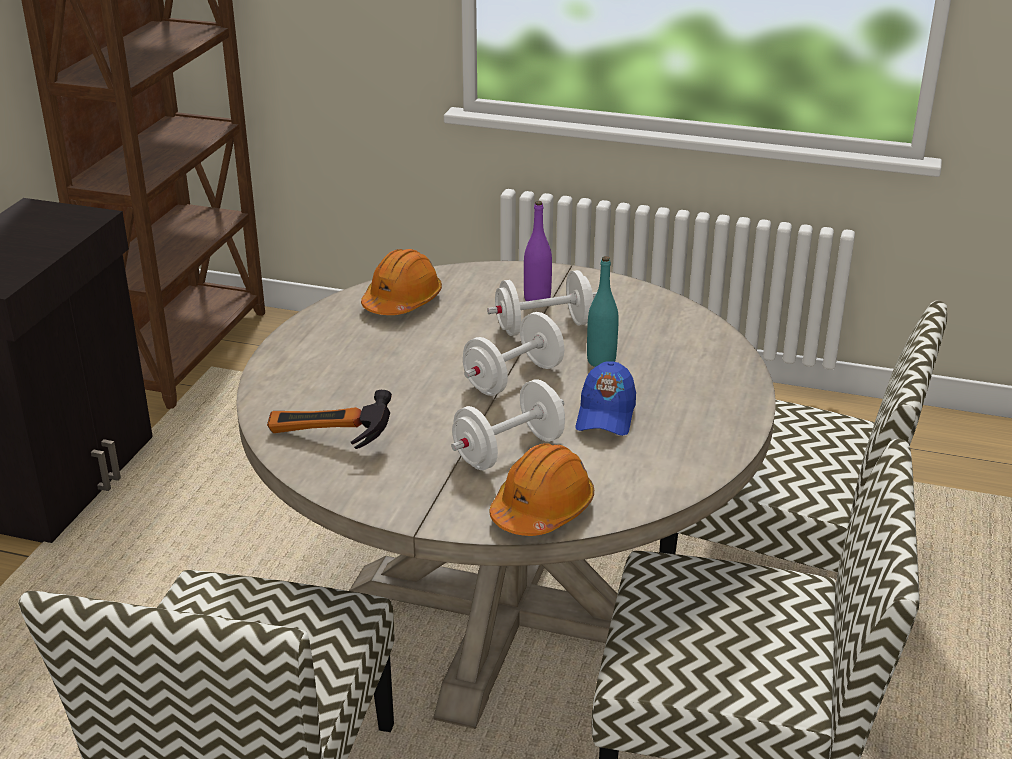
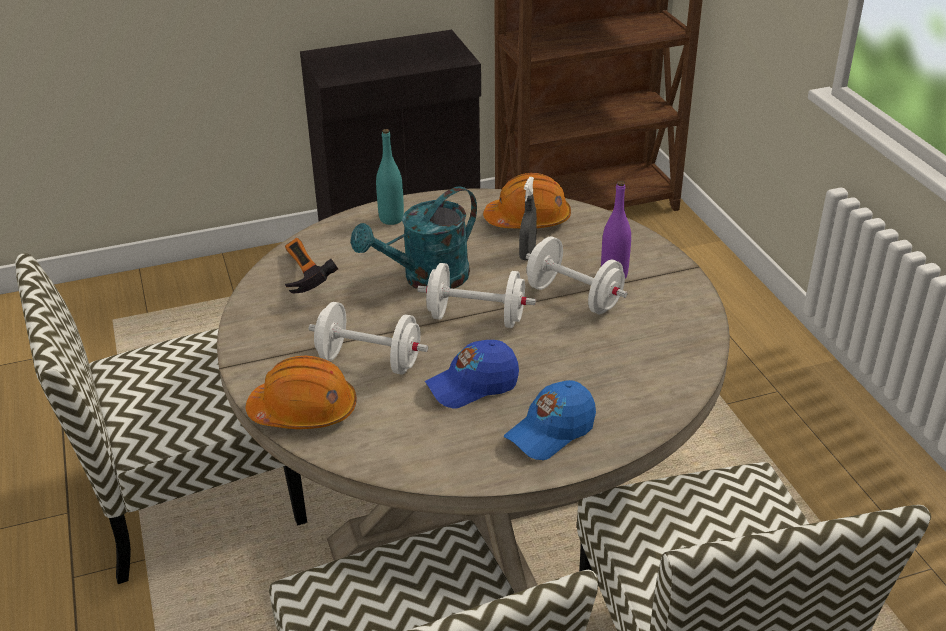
camera: 55 degrees right, 5 degrees up
(422, 379) = (426, 279): none -> turquoise watering can
(452, 321) = (527, 253): none -> grey spray bottle
(601, 361) = (555, 348): turquoise bottle -> turquoise bottle (391, 219)
(704, 404) = (550, 432): none -> blue cap

